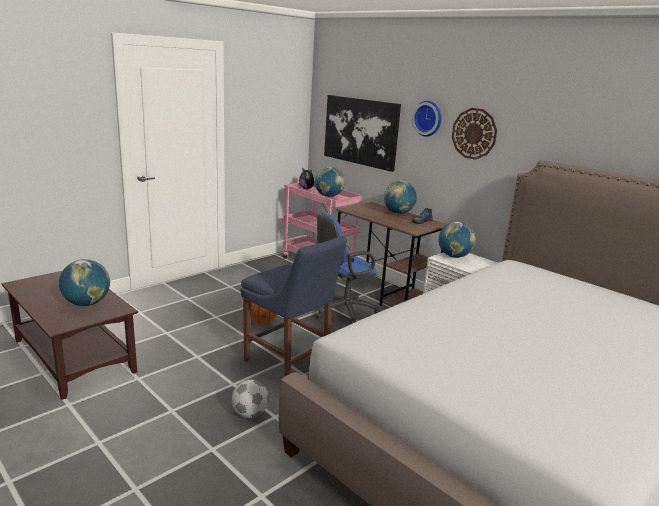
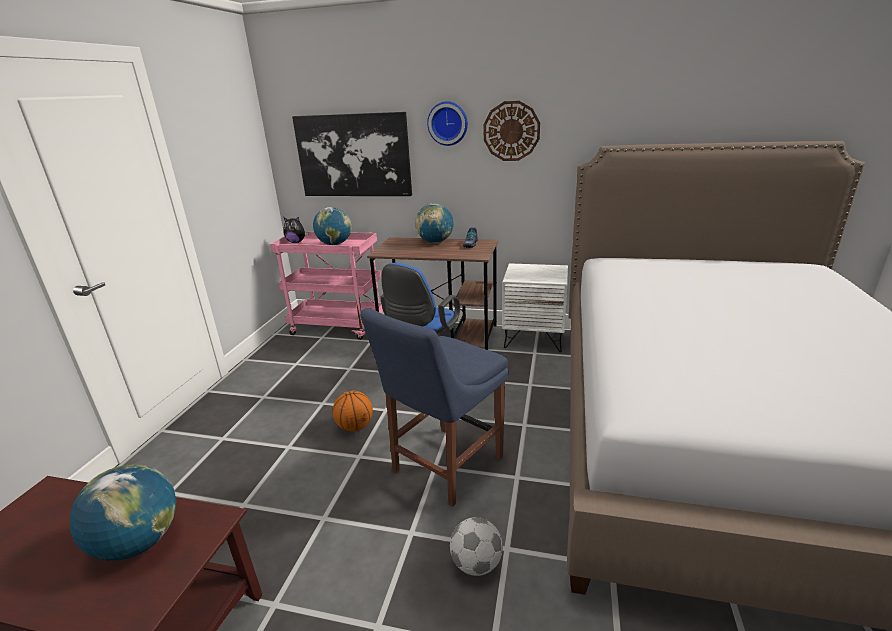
camera: 30 degrees left, 5 degrees up
(289, 364) = (443, 466): blue chair -> blue chair turned 120 degrees clockwise
(454, 256) = (522, 272): globe -> none

